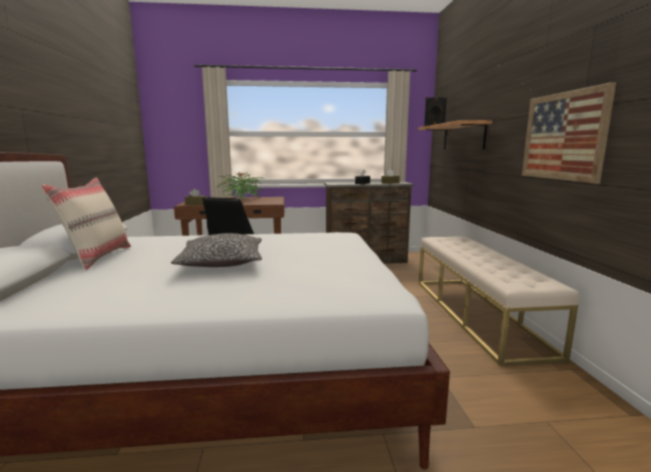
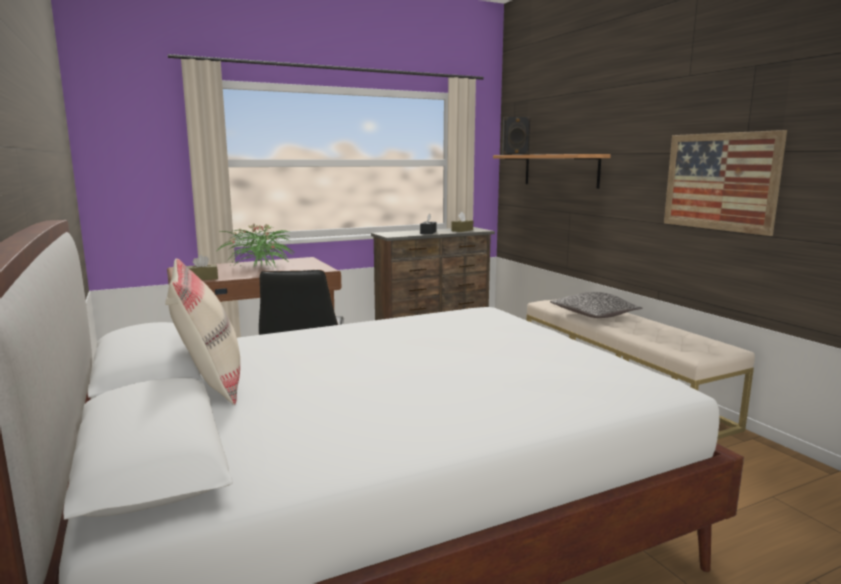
camera: 20 degrees left, 0 degrees up
(222, 262) = (411, 369): pillow -> pillow (594, 315)

